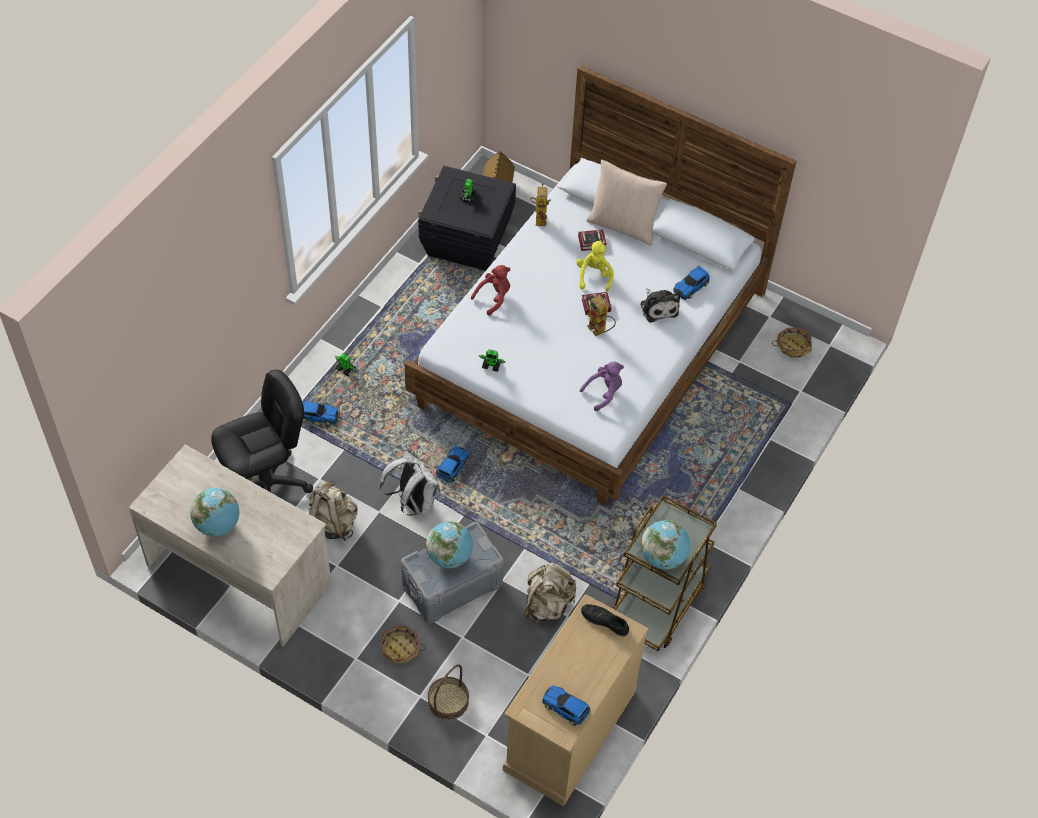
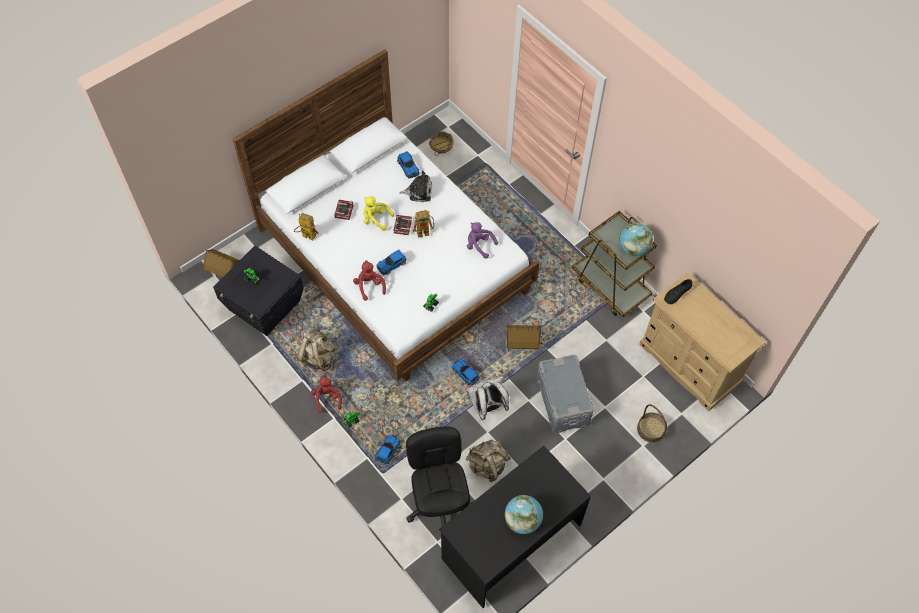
camera: 70 degrees left, 5 degrees up
(240, 573) = (510, 540): beige desk -> black desk
(367, 337) = (327, 398): none -> red plush toy
(400, 649) = (603, 448): basket -> none
(449, 556) = (562, 386): globe -> none
(522, 518) = (522, 343): none -> toy house
(548, 605) = (594, 348): beige backpack -> beige backpack (318, 357)
(566, 708) = (735, 334): toy car -> toy car (392, 264)
(604, 393) = (479, 245): purple plush toy -> purple plush toy turned 45 degrees counterclockwise
(623, 225) = (337, 188): beige pillow -> none

